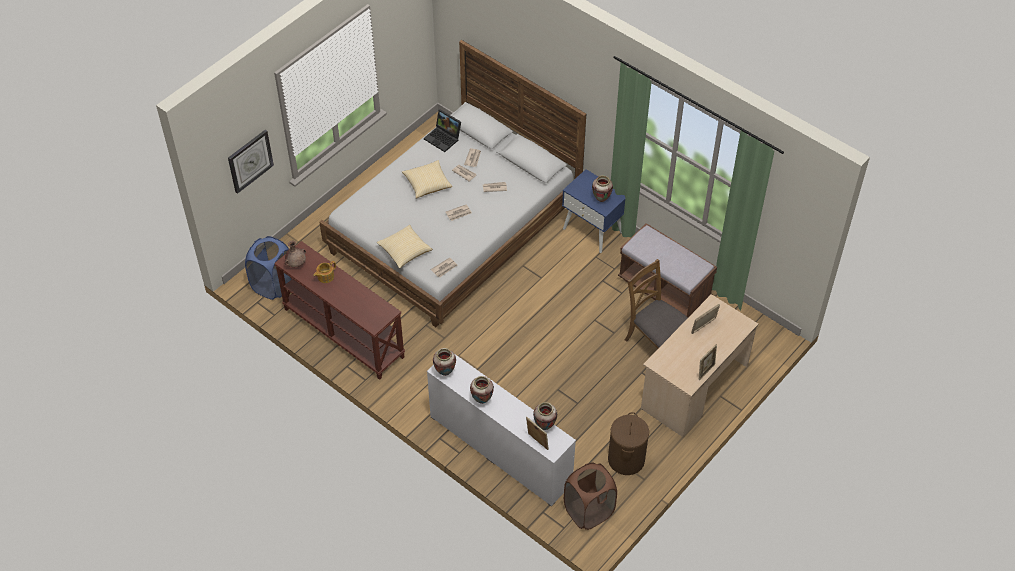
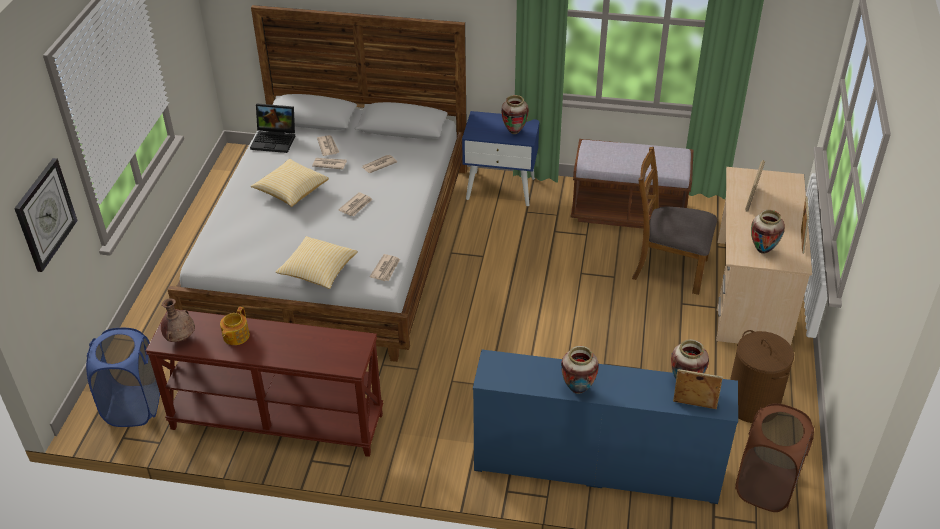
camera: 30 degrees left, 10 degrees down
(445, 372) = (499, 378): vase -> vase (762, 250)
(500, 449) = (596, 466): white dresser -> blue dresser

